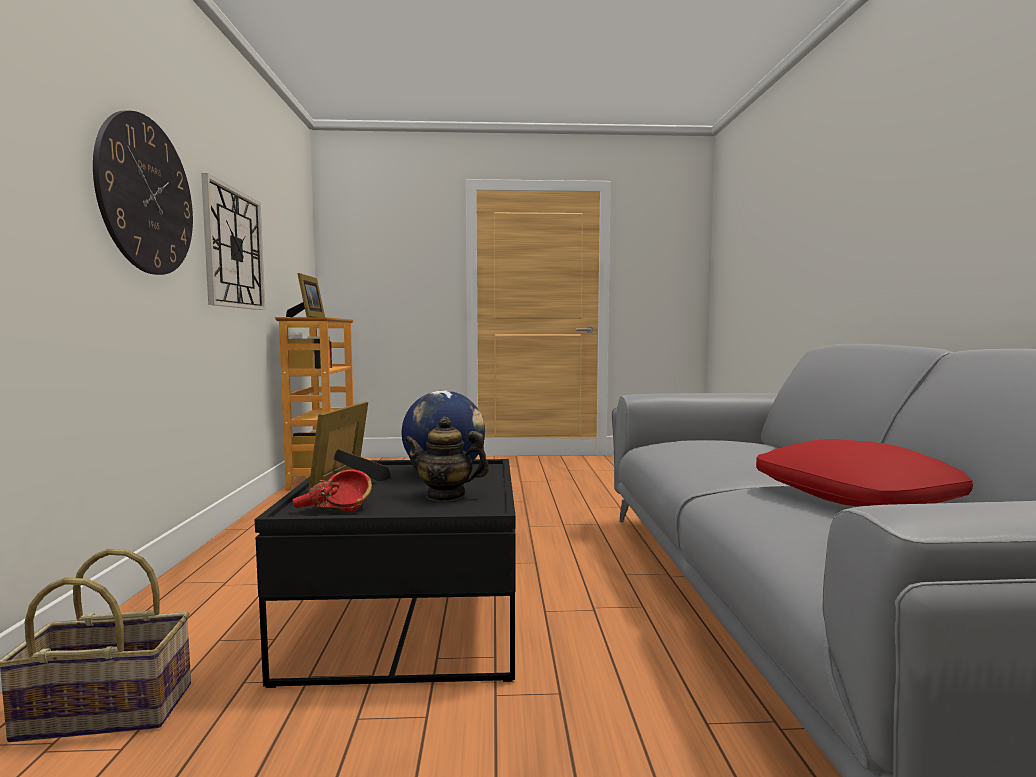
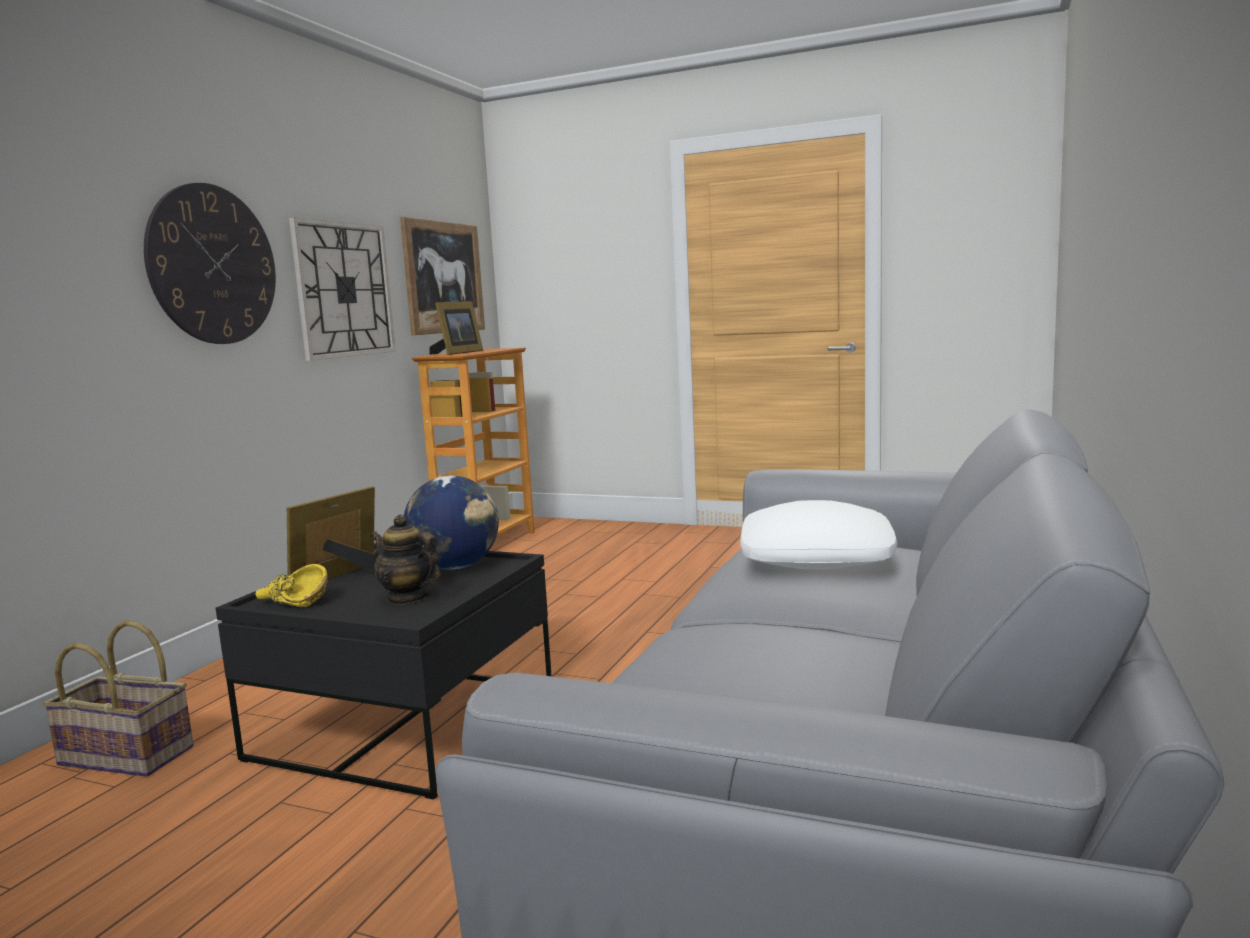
camera: 25 degrees right, 5 degrees up
(290, 257) = (443, 277): none -> picture
(333, 509) = (293, 603): red bowl -> yellow bowl
(719, 447) = (817, 557): none -> white pillow
(858, 496) = (820, 652): red pillow -> none

